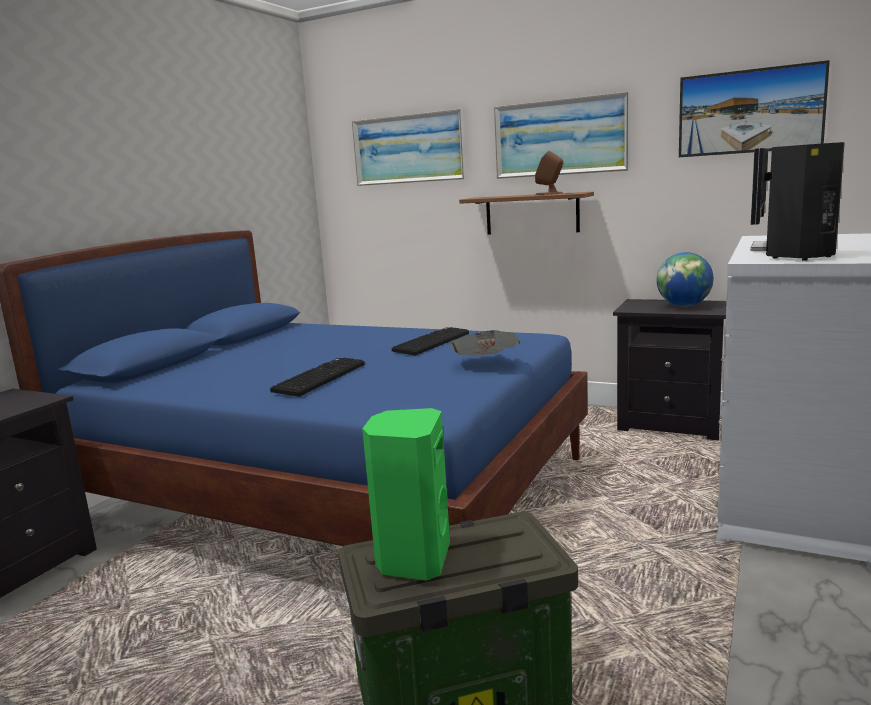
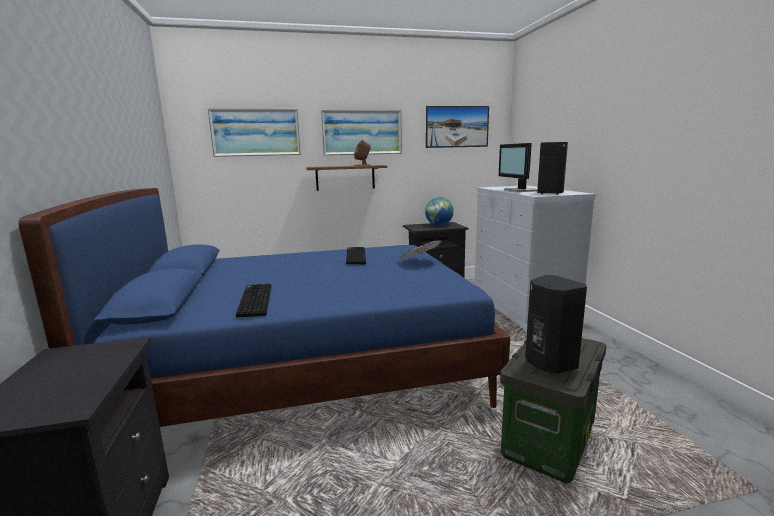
camera: 40 degrees left, 0 degrees up
(319, 377) = (344, 284): keyboard -> keyboard (254, 301)
(412, 560) = (549, 363): green speaker -> black speaker

